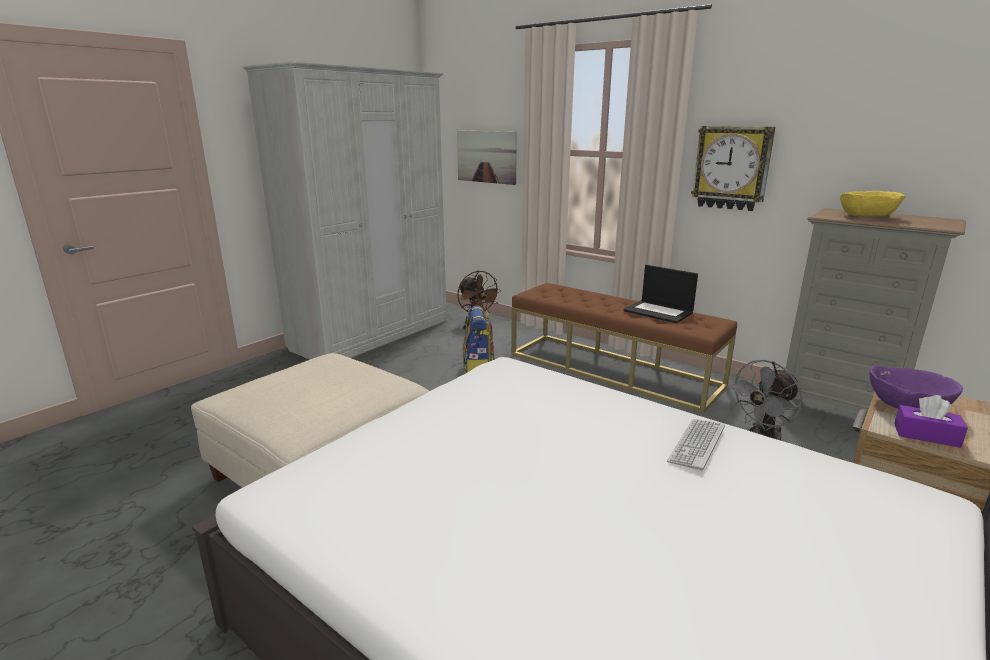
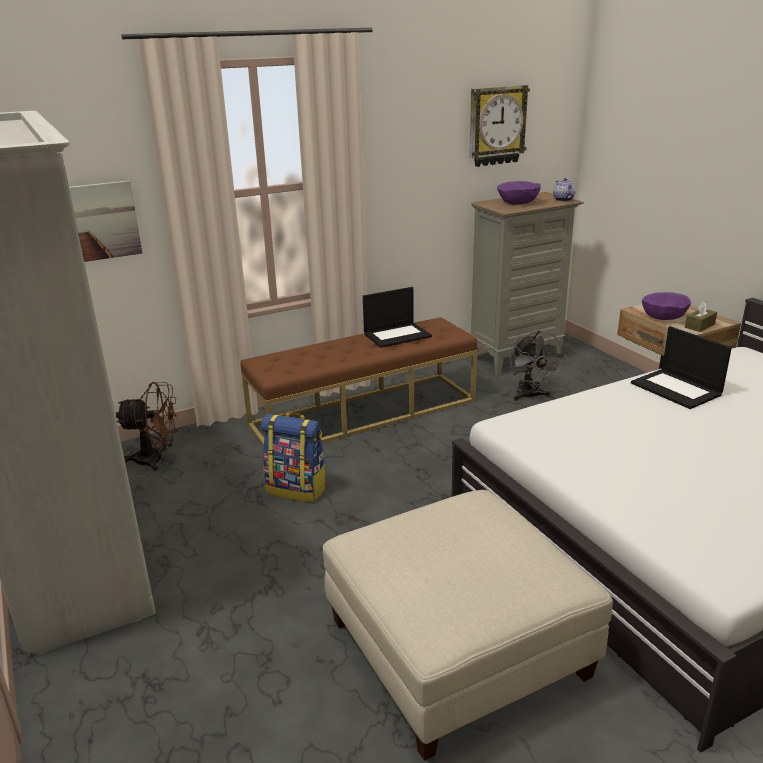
camera: 65 degrees left, 5 degrees up
(697, 444) = (677, 389): keyboard -> laptop
(731, 168) = (397, 182): wall clock -> wall clock (496, 126)
(866, 216) = (517, 203): yellow bowl -> purple bowl
(926, 435) = (699, 326): purple tissue box -> brown tissue box
(939, 225) = (563, 200): none -> teapot

